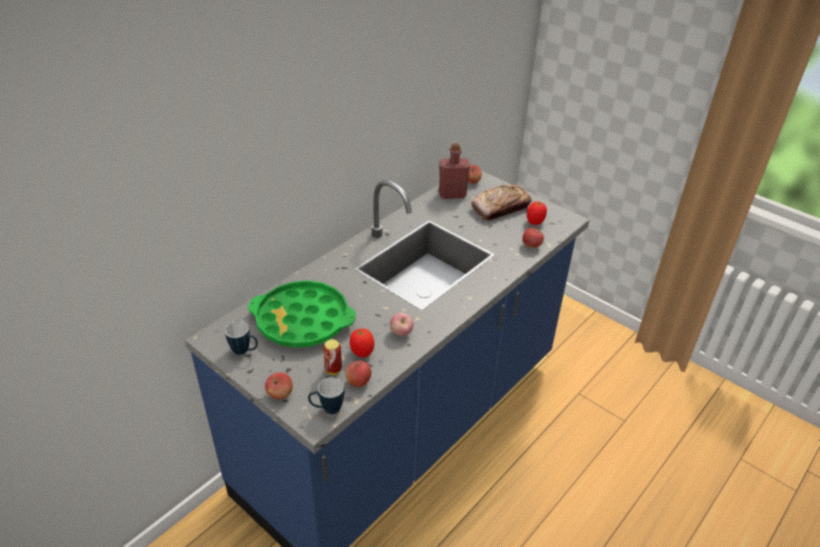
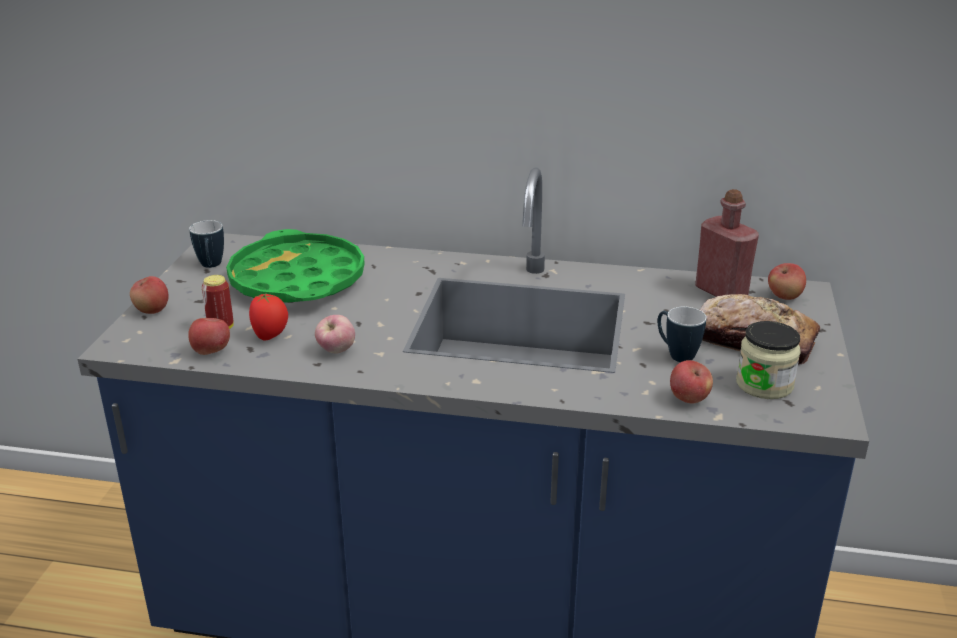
camera: 60 degrees right, 10 degrees down
(327, 409) = (145, 347): mug -> mug (676, 354)
(535, 222) = (764, 384): tomato -> jar

